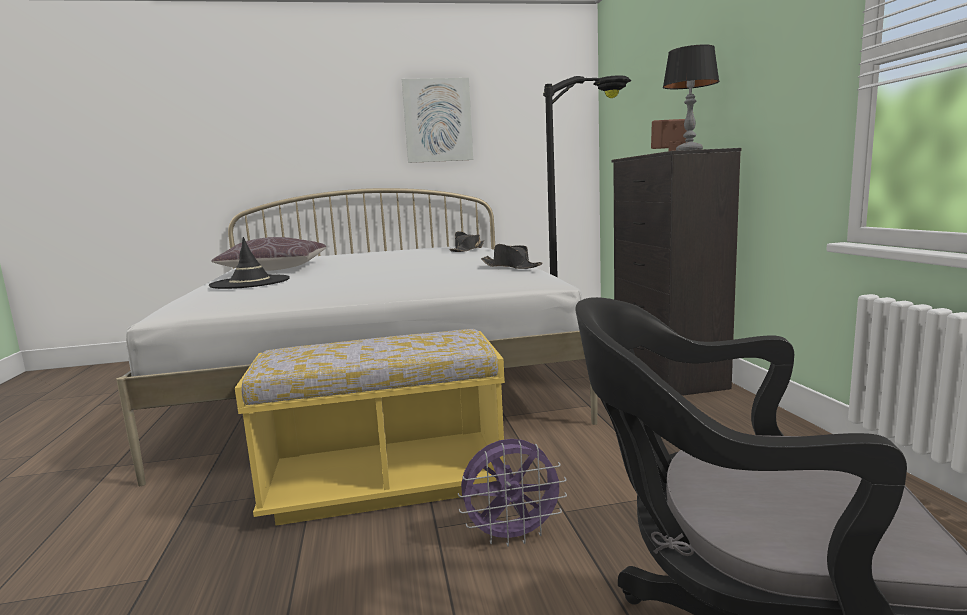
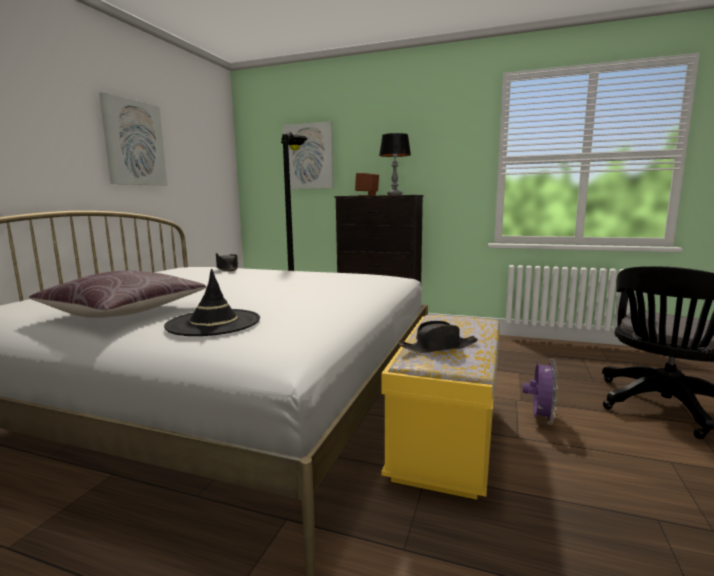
camera: 60 degrees left, 0 degrees up
(511, 266) = (356, 273): black hat -> black hat (438, 347)
(645, 102) = (308, 156): none -> picture

